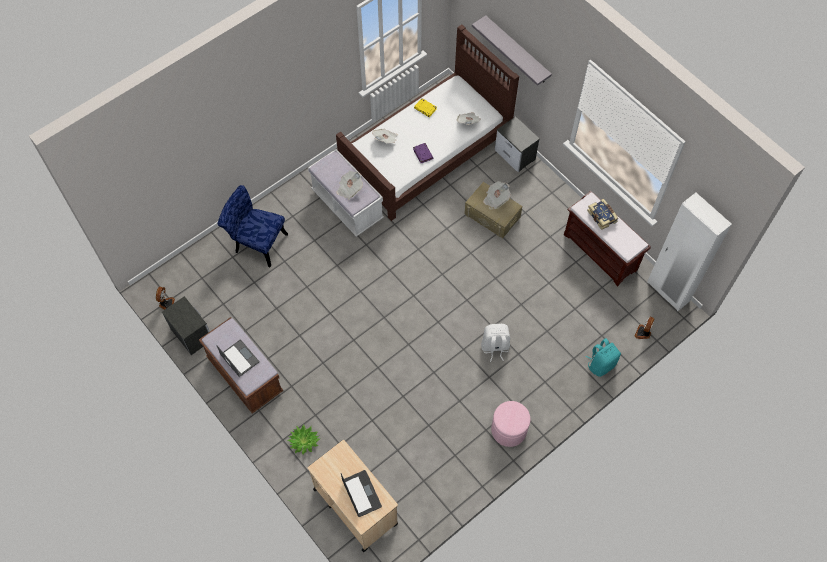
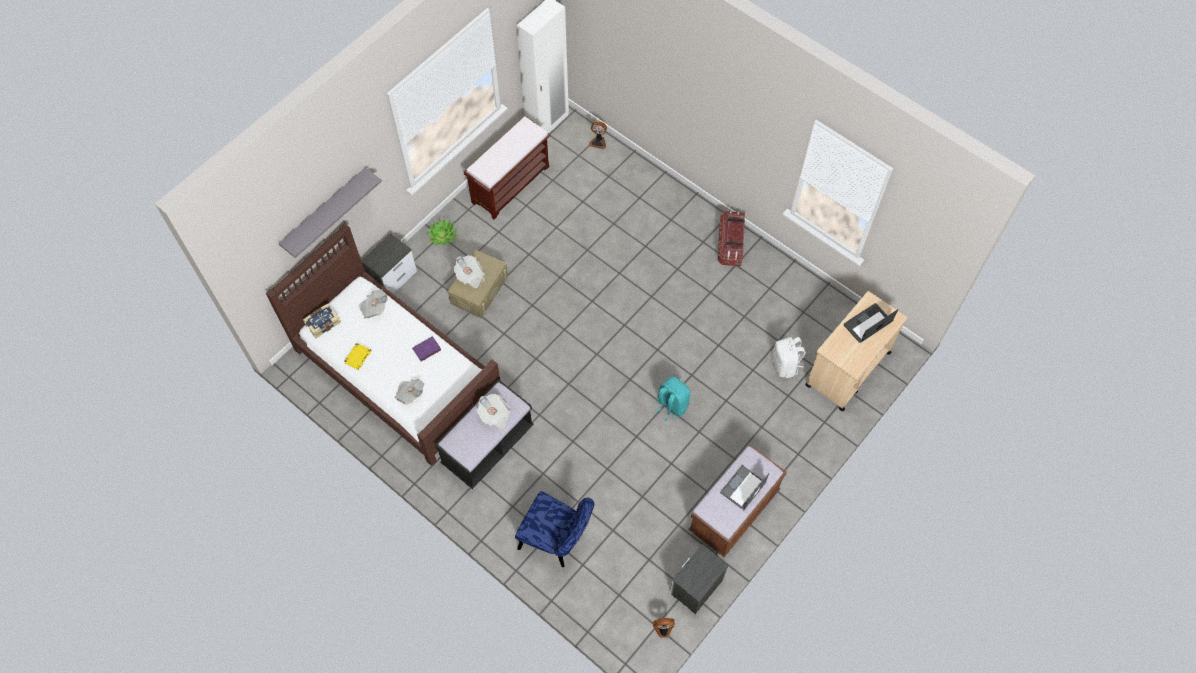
camera: 100 degrees left, 0 degrees up
(257, 242) = (557, 540): blue chair -> blue chair turned 75 degrees counterclockwise
(304, 441) = (793, 431): potted plant -> potted plant (443, 236)
(347, 205) = (487, 445): white bench -> black bench
(495, 347) = (642, 268): white backpack -> white backpack (785, 365)
(509, 430) = (730, 245): pink ottoman -> storage box
(601, 364) = (640, 174): turquoise backpack -> turquoise backpack (671, 405)
(602, 216) = (496, 157): book -> book (322, 322)

